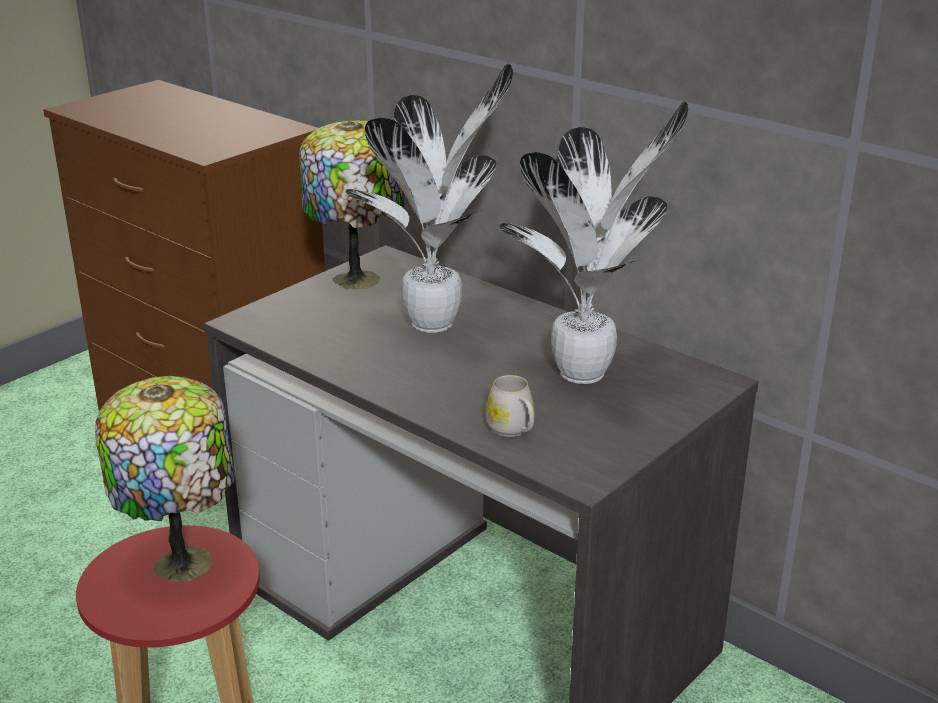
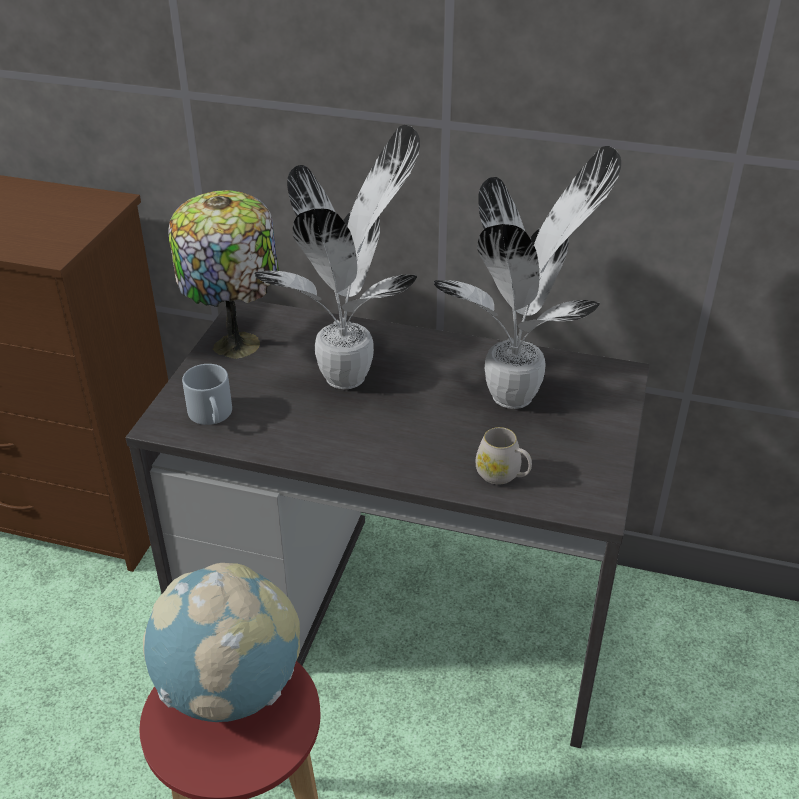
camera: 25 degrees left, 10 degrees up
(183, 560) = (230, 689): table lamp -> globe
(288, 324) = (213, 415): none -> grey mug

